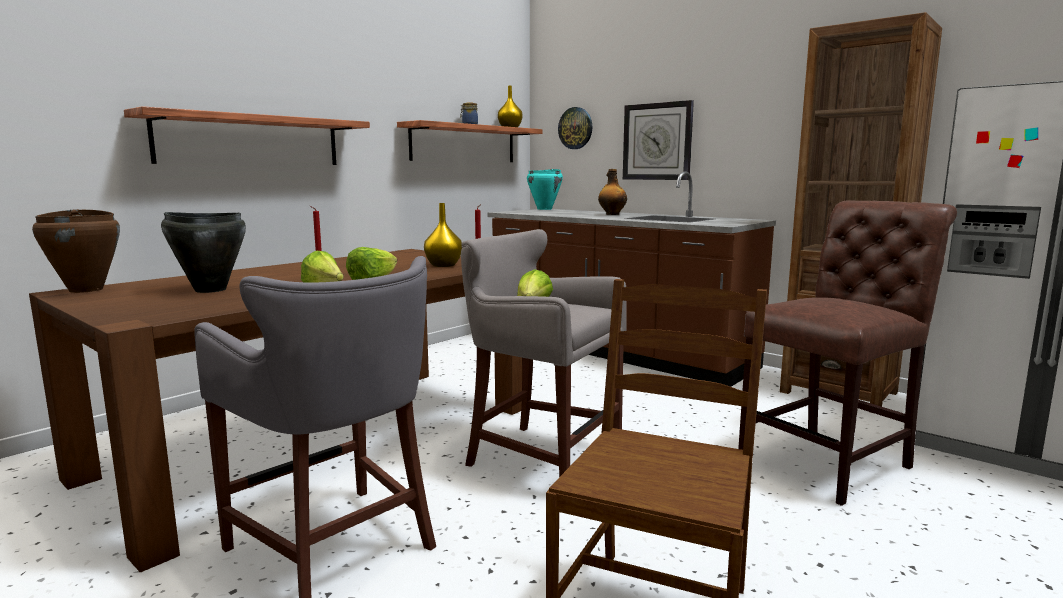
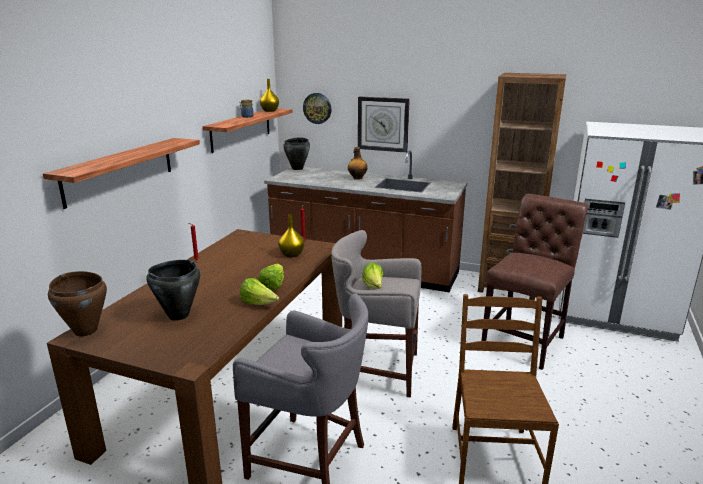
camera: 20 degrees left, 10 degrees up
(545, 209) = (297, 168): turquoise cooking pot -> black cooking pot

